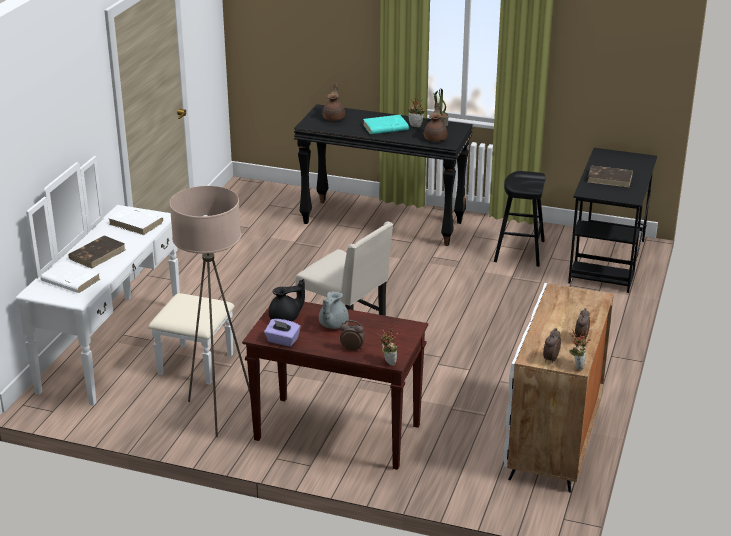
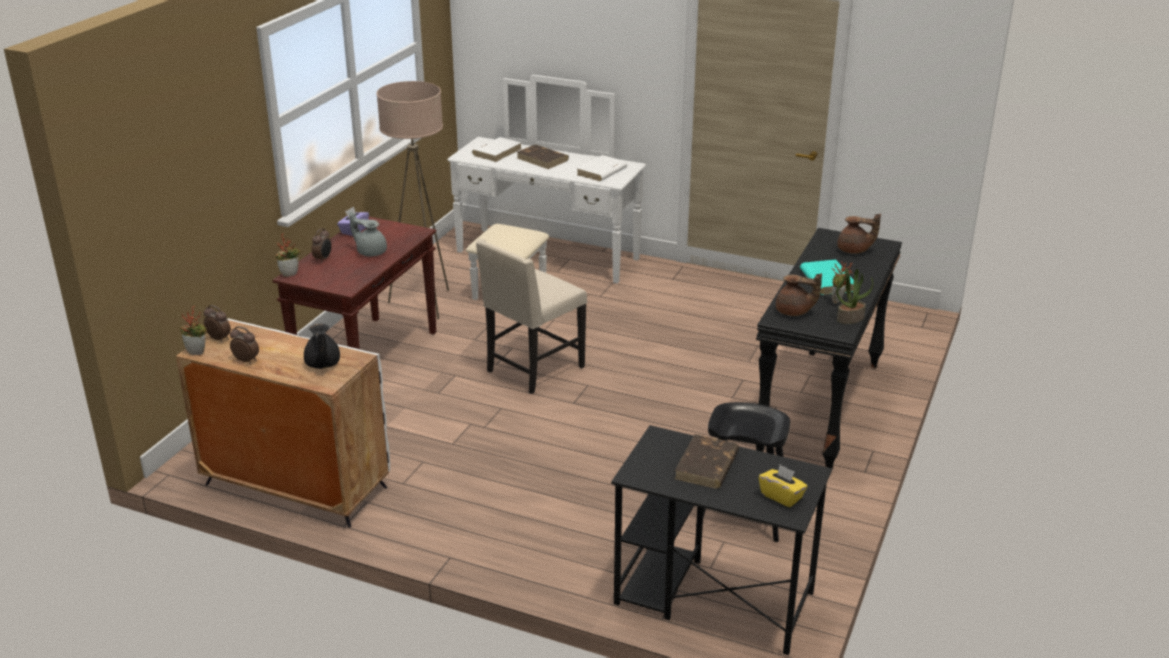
camera: 95 degrees right, 0 degrees up
(286, 318) = (393, 232): black teapot -> black teapot (322, 364)
(629, 160) = (781, 496): none -> yellow tissue box

